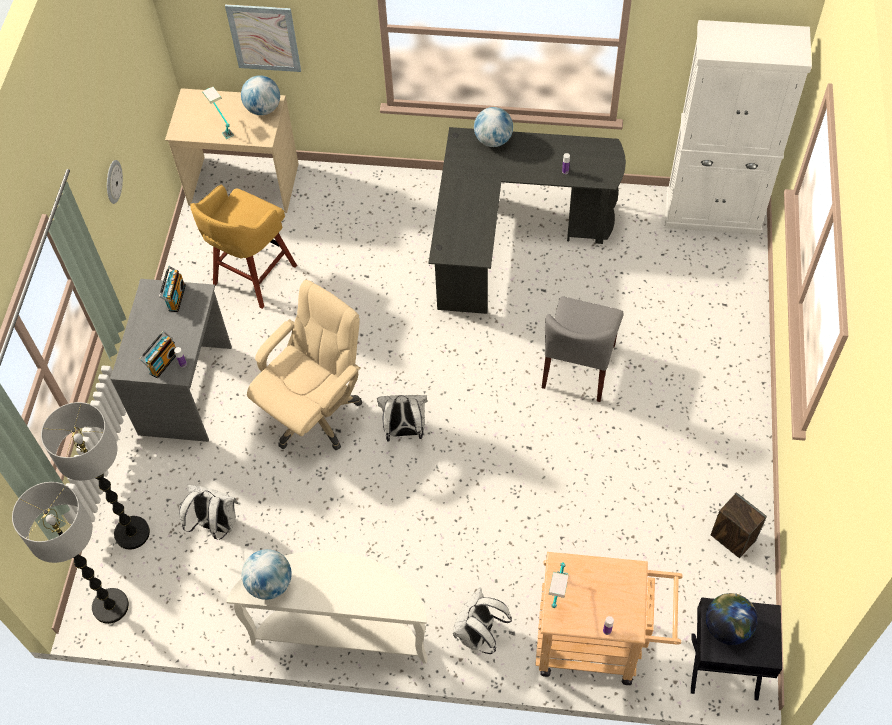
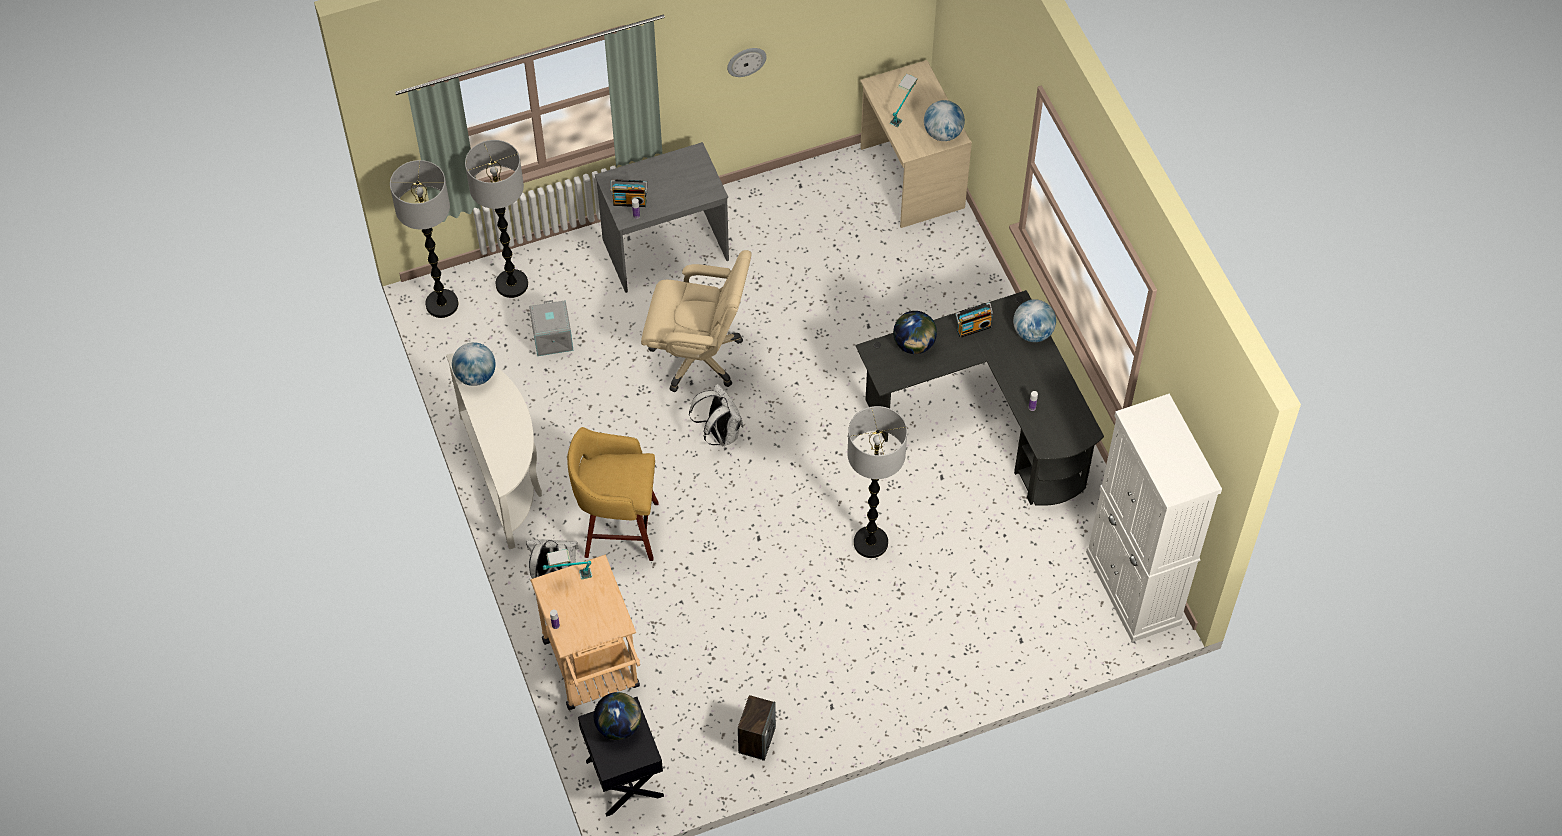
camera: 60 degrees right, 0 degrees up
(175, 297) = (698, 176): radio -> radio (973, 327)
(216, 524) = (551, 338): white backpack -> grey storage box
(253, 277) = (812, 238): yellow stool -> yellow stool (618, 529)
(264, 38) = (976, 82): picture -> none
(454, 222) = (914, 344): none -> globe
(578, 367) = (870, 542): grey chair -> floor lamp

